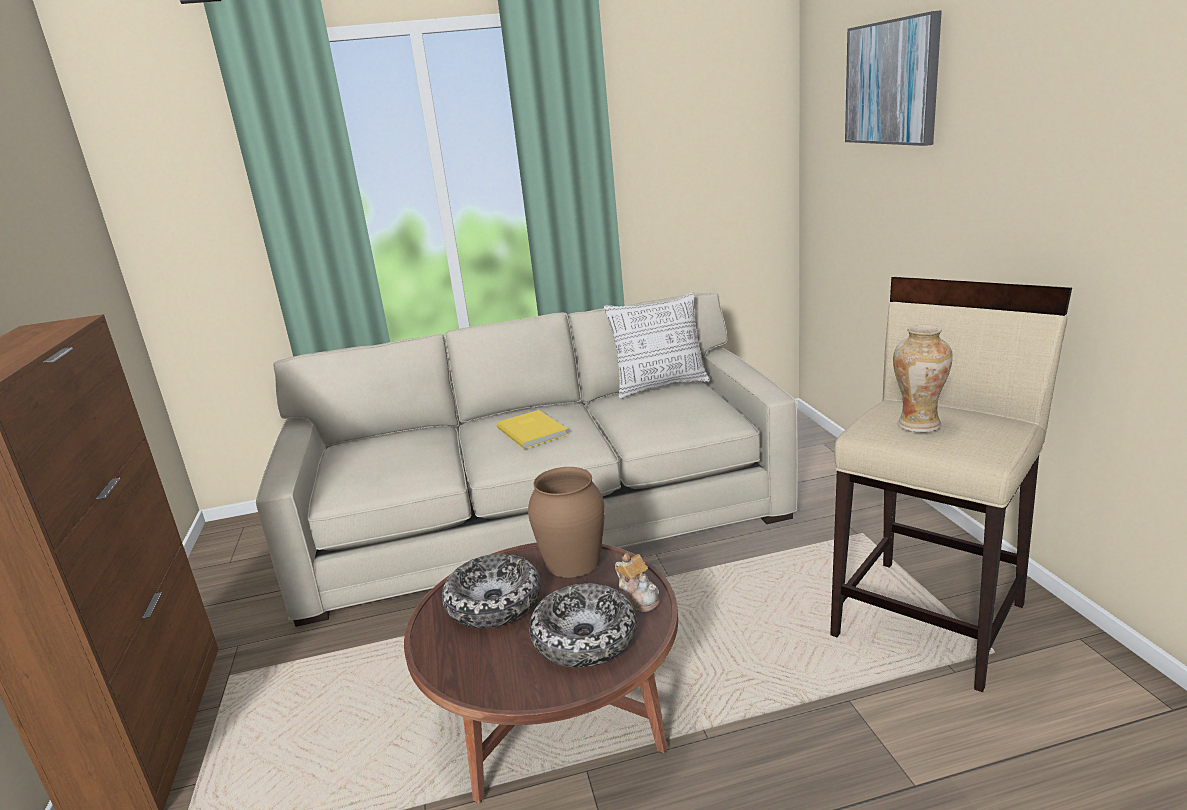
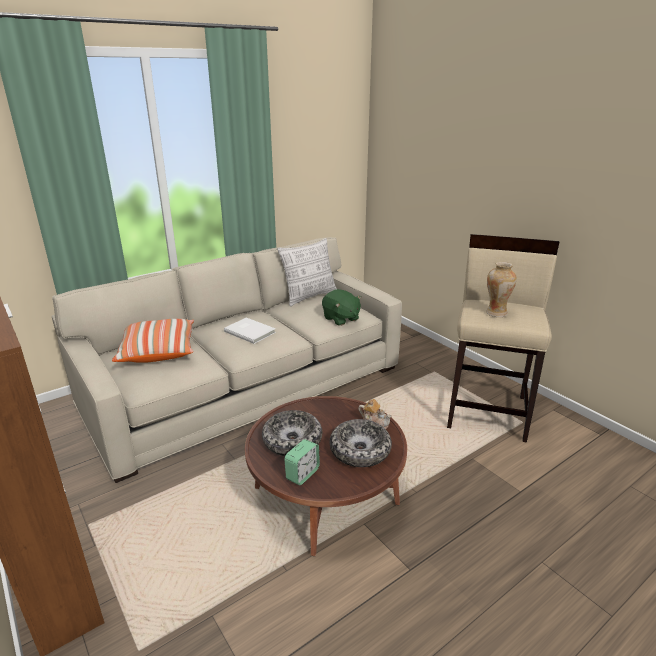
camera: 25 degrees left, 5 degrees up
(393, 447) = (158, 351): none -> pillow
(468, 658) = (302, 474): none -> alarm clock
(533, 431) = (250, 331): yellow book -> white book
(572, 561) = (322, 409): brown vase -> none
(684, 423) = (341, 319): none -> green plush toy
(892, 83) = (441, 120): picture -> none

